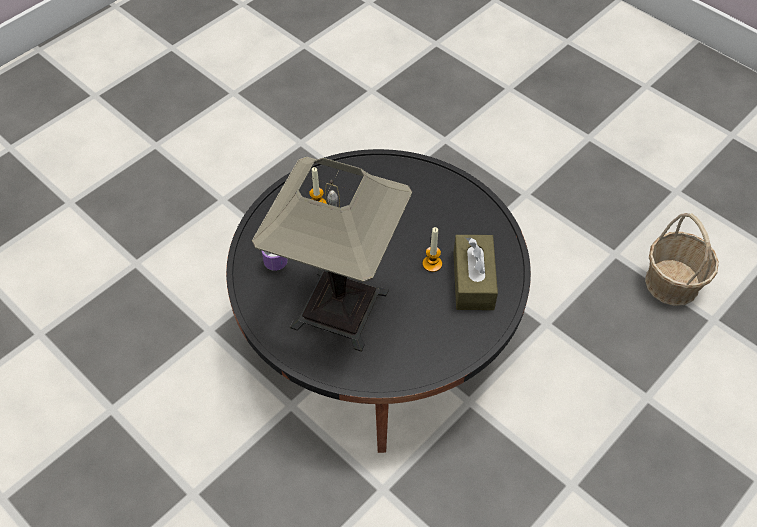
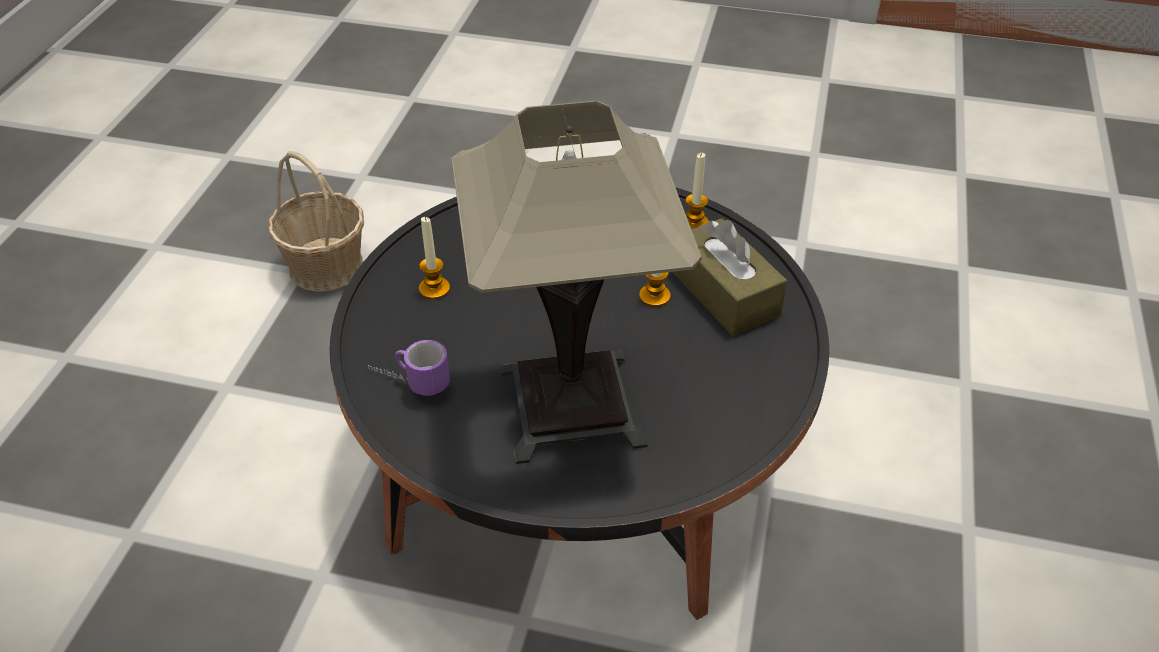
camera: 30 degrees left, 10 degrees down
(489, 227) = (694, 224): none -> candle
(672, 283) = (888, 248): basket -> basket (326, 266)

